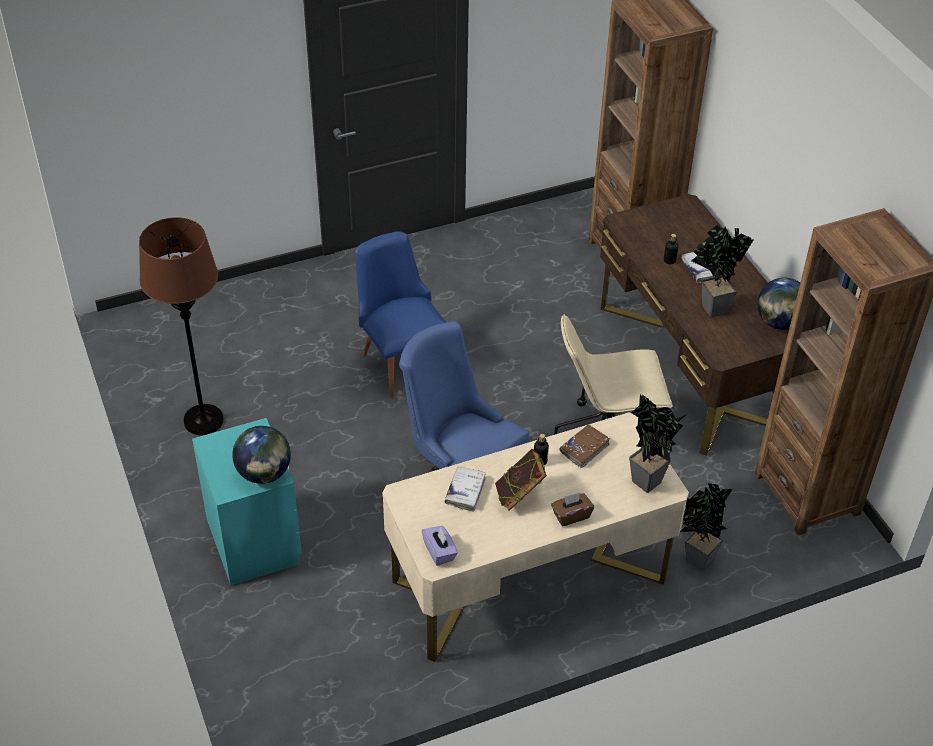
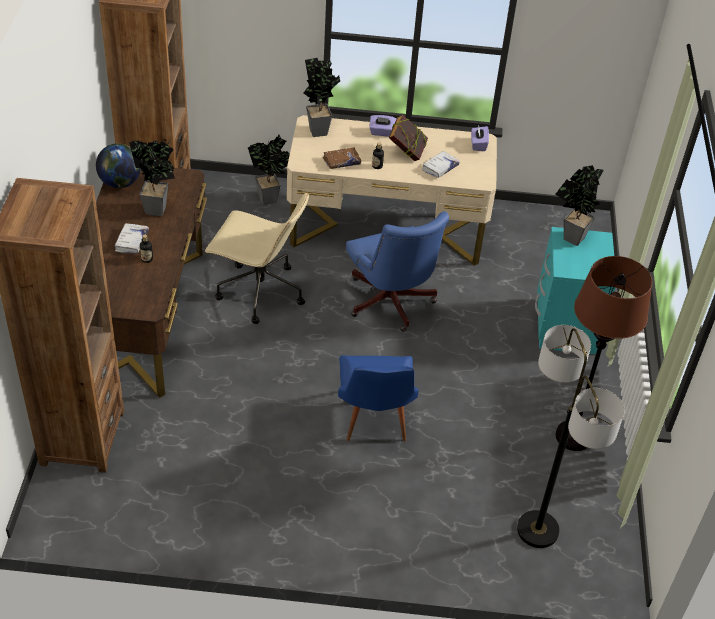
camera: 155 degrees left, 0 degrees up
(210, 329) = (537, 530): none -> floor lamp
(264, 473) = (570, 239): globe -> potted plant
(571, 515) = (382, 132): brown tissue box -> purple tissue box

